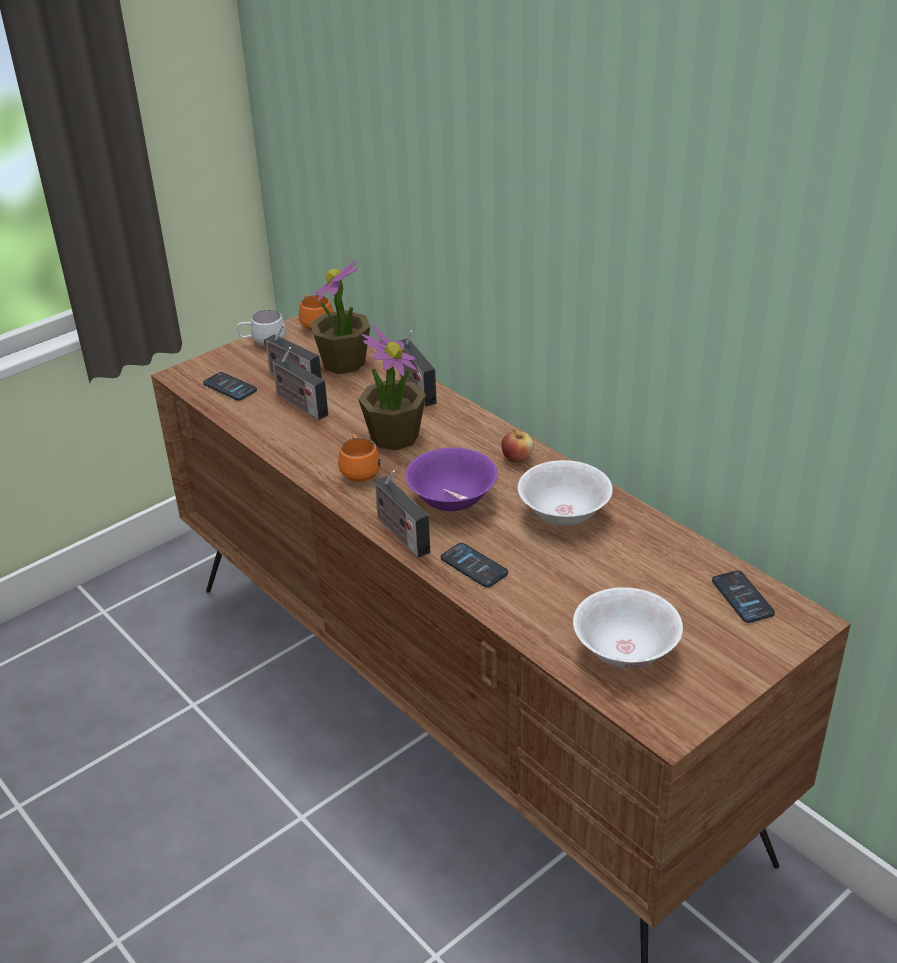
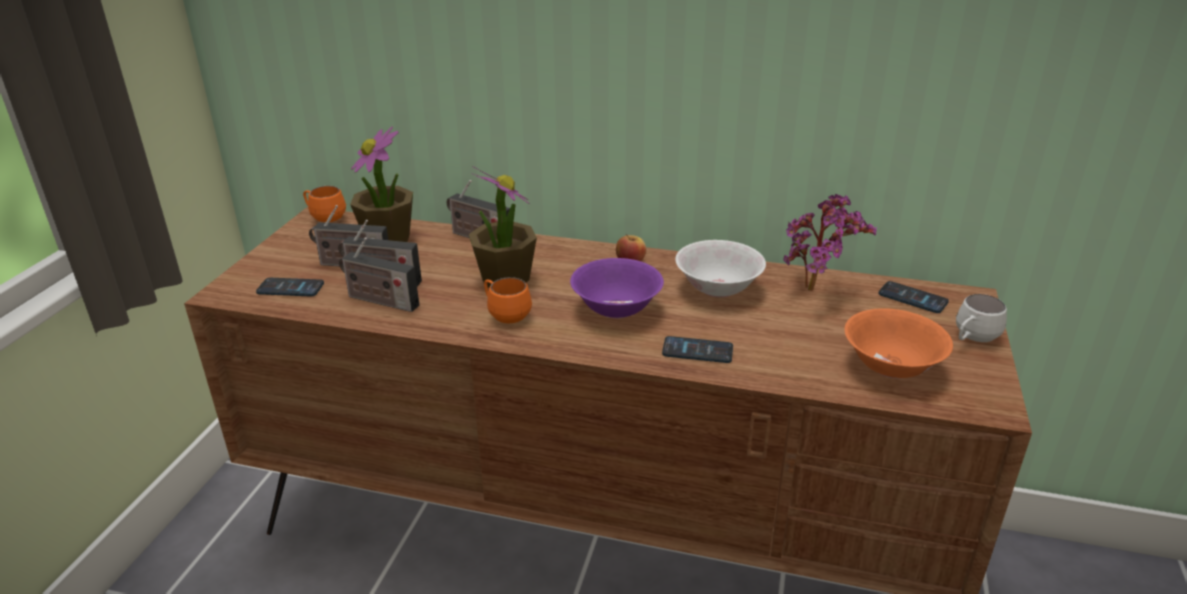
camera: 35 degrees left, 5 degrees down
(263, 343) = (286, 244): white mug -> white mug (972, 339)
(400, 533) = (602, 349): radio -> radio (379, 301)
(625, 652) = (891, 366): white bowl -> orange bowl
(654, 553) = (817, 291): none -> potted plant

